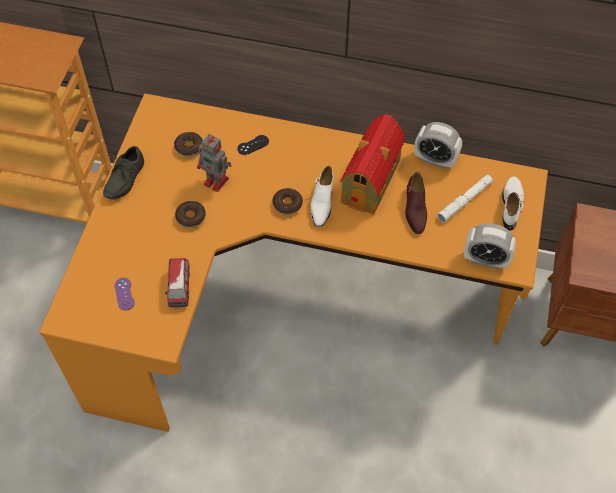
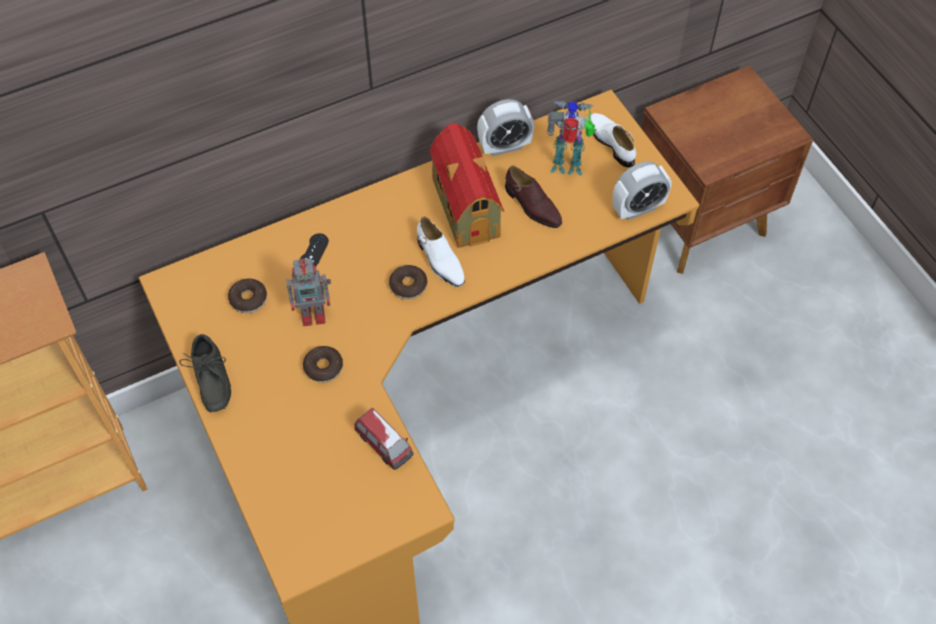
camera: 40 degrees left, 0 degrees up
(124, 294) = (333, 493): purple game controller -> none
(464, 201) = (568, 167): white flashlight -> toy robot

